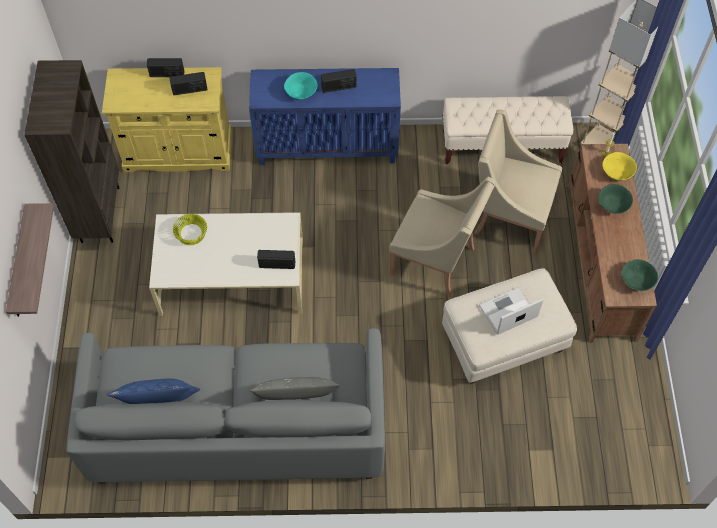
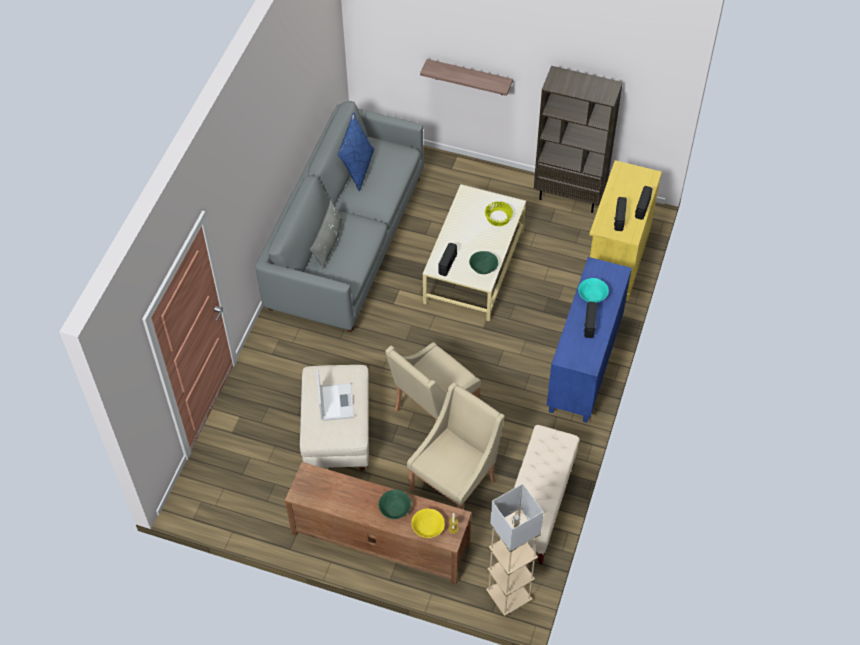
camera: 110 degrees right, 5 degrees down
(637, 281) = (313, 495): green bowl -> green bowl (483, 268)

